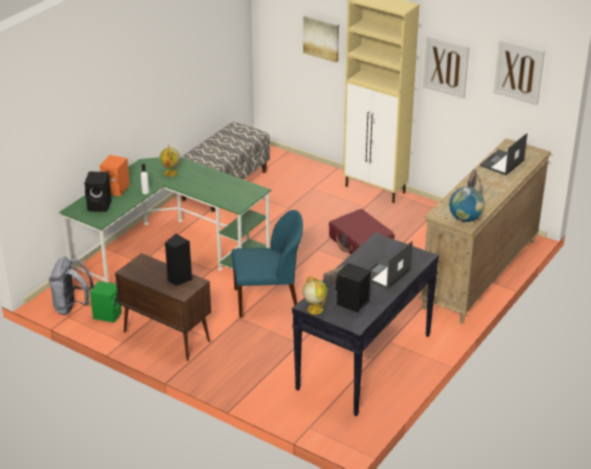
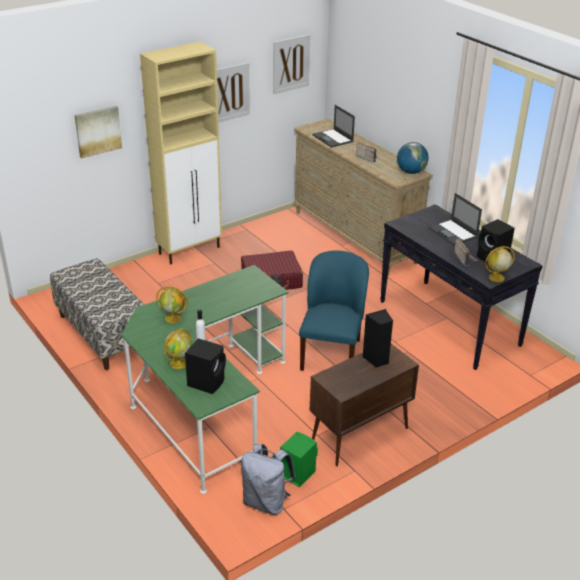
camera: 70 degrees left, 0 degrees up
(117, 189) = (179, 363): orange speaker -> globe

